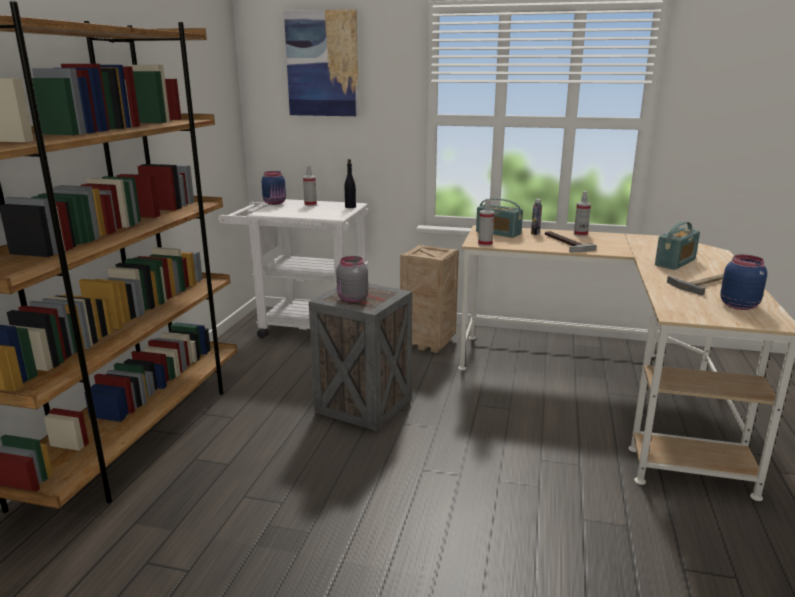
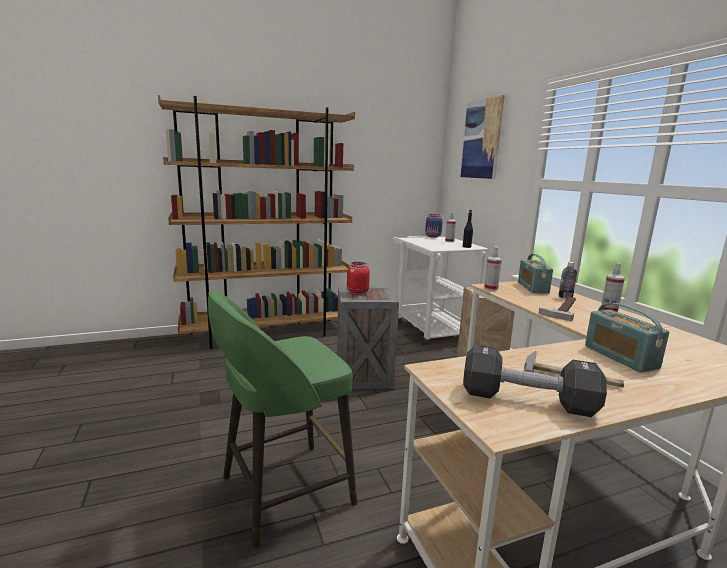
camera: 55 degrees right, 5 degrees down
(352, 299) = (357, 292): grey jar -> red jar
(541, 528) = (283, 491): none -> green stool
(675, 262) = (620, 357): radio -> radio turned 60 degrees clockwise
(738, 305) = (527, 400): blue jar -> black dumbbell

